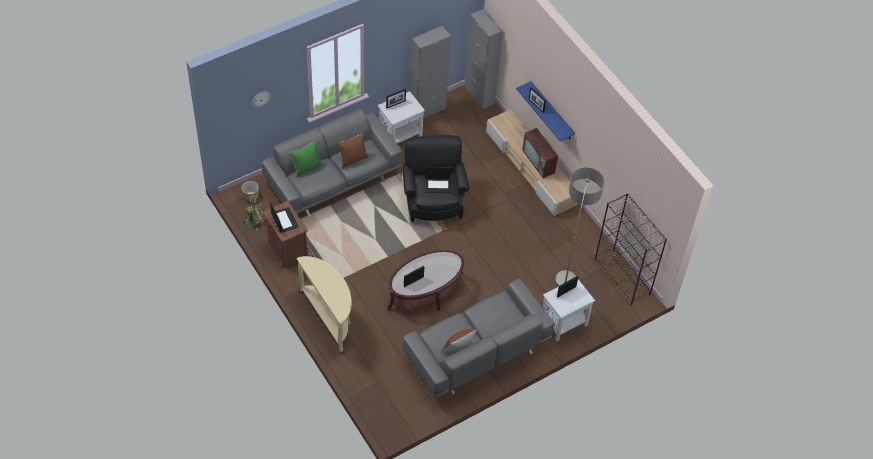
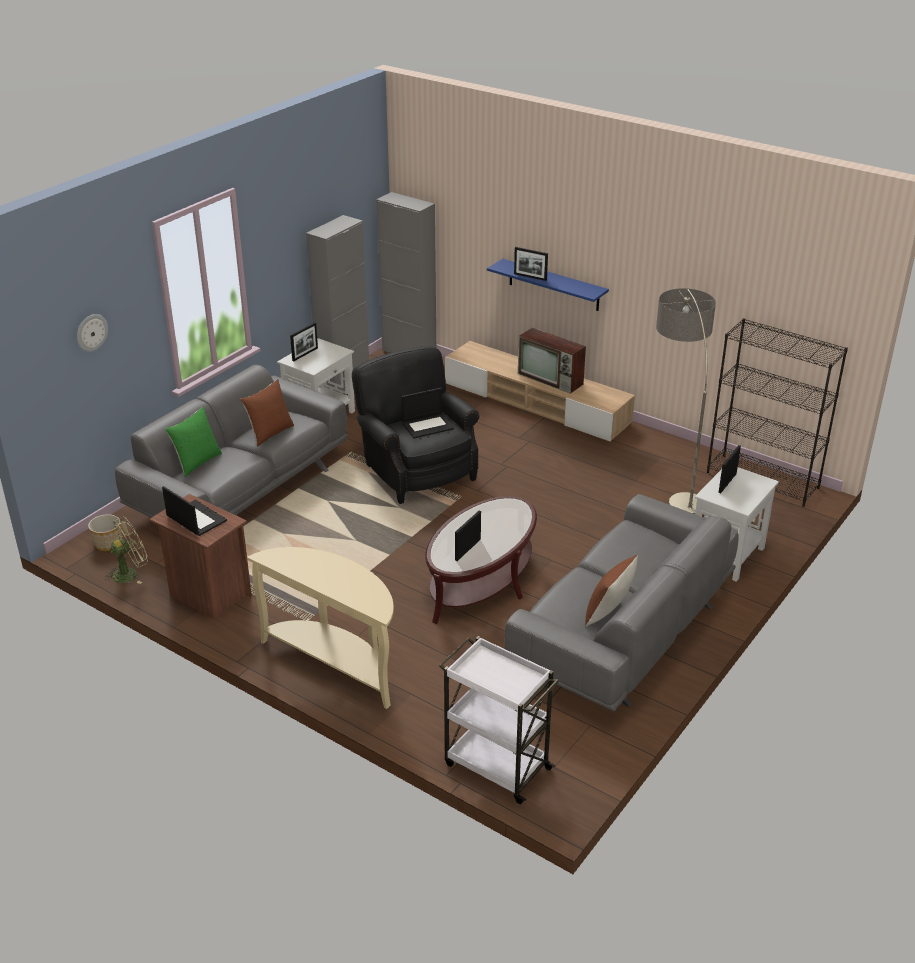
camera: 20 degrees left, 20 degrees down
(373, 401) = (495, 765): none -> white cart

